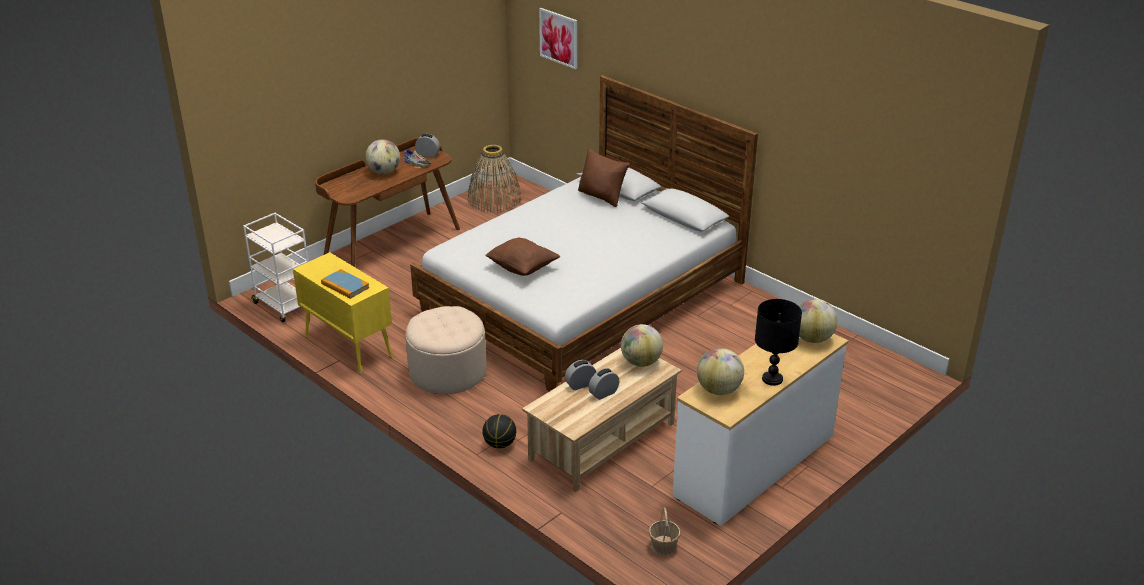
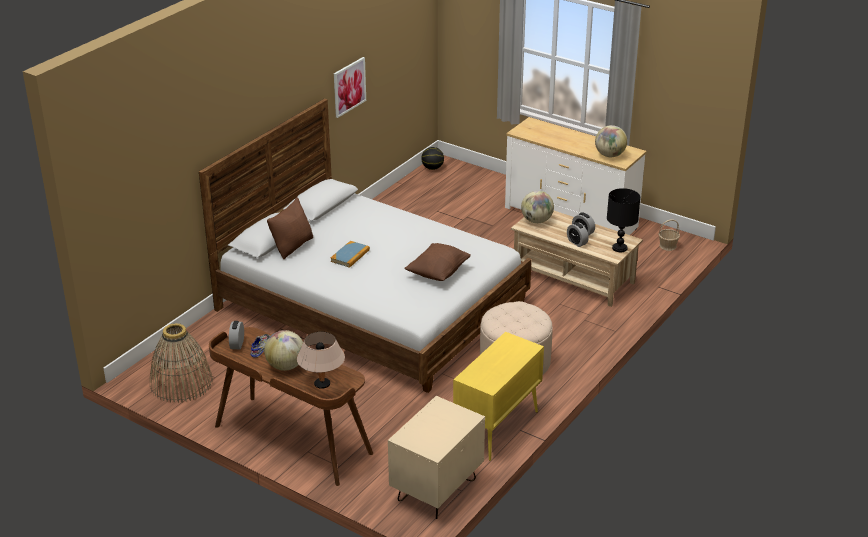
camera: 100 degrees left, 0 degrees up
(285, 306) = (437, 491): white cart -> beige nightstand
(345, 286) = (513, 356): book -> book (350, 256)
(349, 185) = (322, 384): none -> beige table lamp
(500, 444) = (598, 322): basketball -> basketball (432, 168)
(559, 38) = (146, 178): picture -> picture (349, 87)
(772, 379) = (588, 139): black table lamp -> black table lamp (620, 248)
(812, 338) = (533, 127): globe -> none

